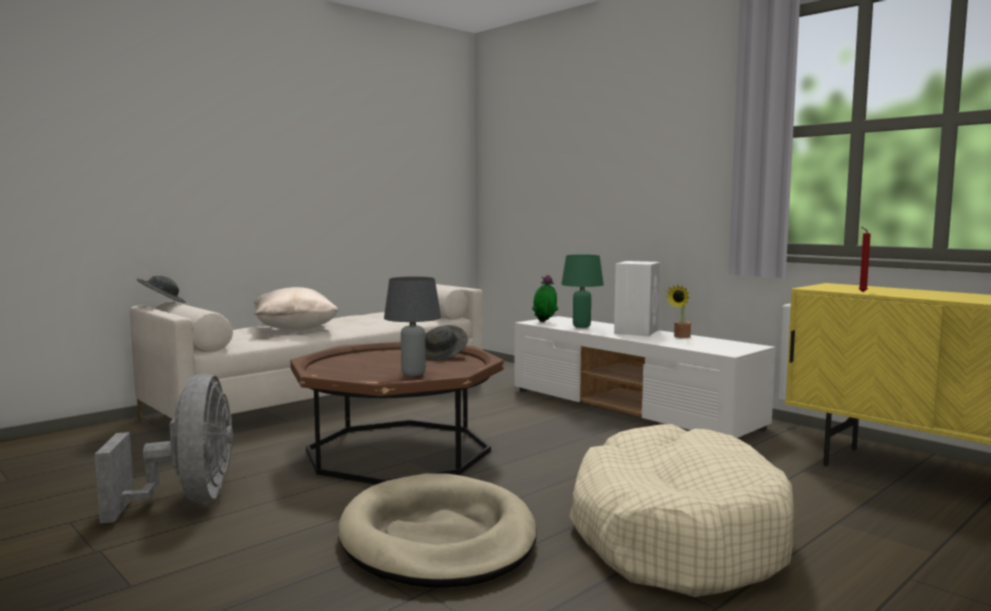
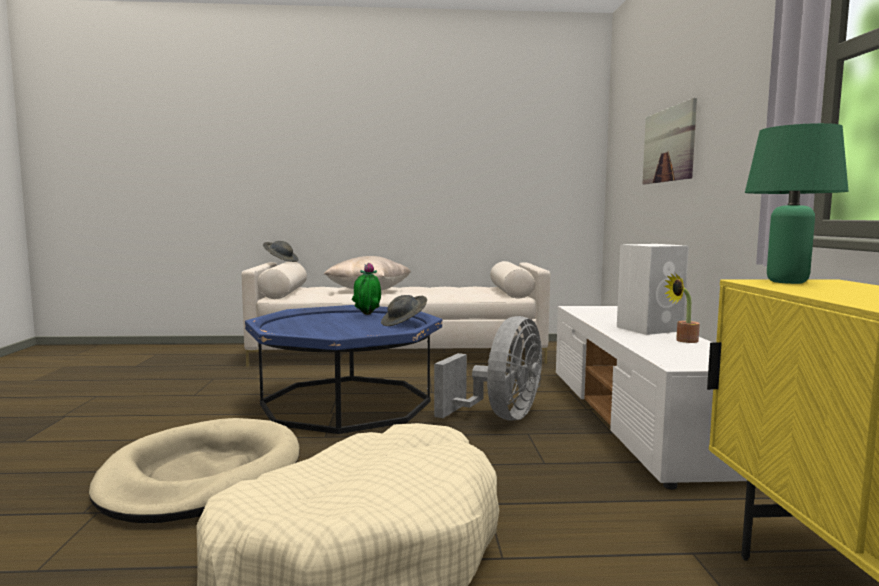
camera: 40 degrees right, 0 degrees up
(188, 500) = (164, 400): grey fan -> grey fan (500, 417)
(398, 451) = (346, 403): brown coffee table -> blue coffee table
(413, 374) = (331, 332): grey table lamp -> none
(544, 322) = (586, 309): potted plant -> potted plant (367, 315)
(582, 326) = (608, 317): green table lamp -> green table lamp (788, 282)
(586, 173) = (668, 145): none -> picture
(861, 292) = (800, 290): red candle -> none

